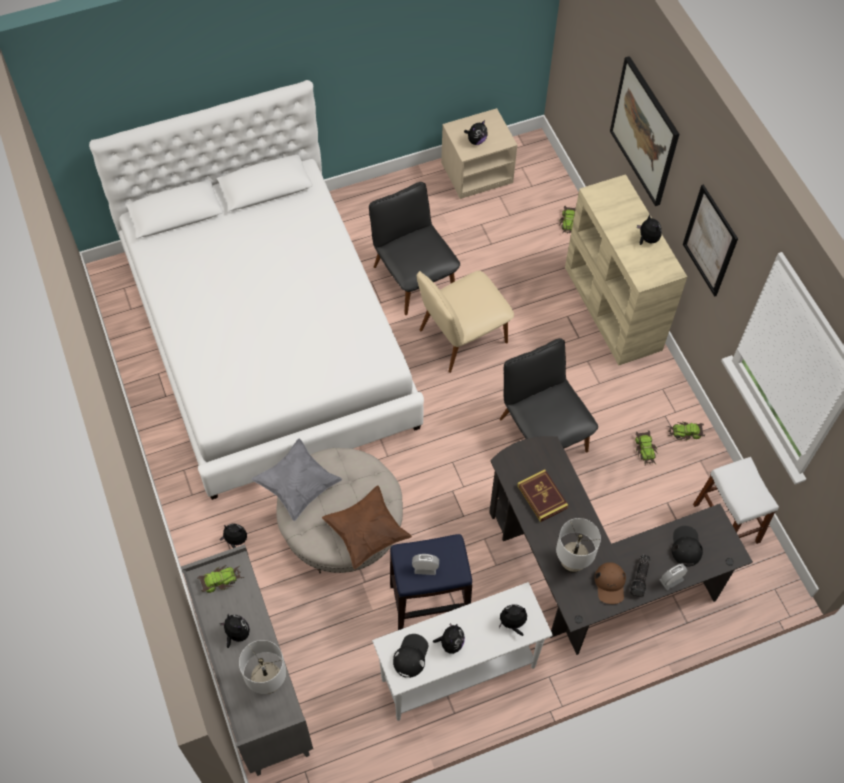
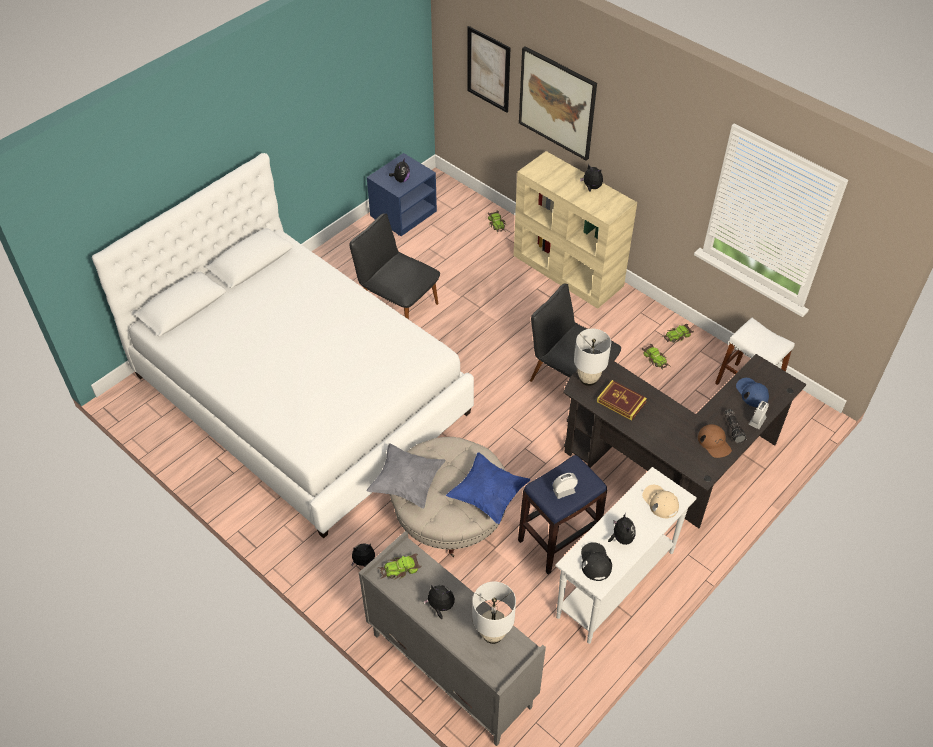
camera: 25 degrees left, 10 degrees down
(221, 579) = (399, 569): toy car -> toy car turned 150 degrees counterclockwise
(367, 533) = (488, 495): brown pillow -> blue pillow
(463, 336) = (463, 332): beige chair -> none
(477, 172) = (403, 213): beige nightstand -> blue nightstand
(512, 623) = (660, 502): plush toy -> beige cap
(572, 563) = (675, 440): white table lamp -> white table lamp (588, 379)
(686, 546) = (752, 393): black cap -> blue cap
(710, 241) = (653, 158): picture -> picture (488, 69)

